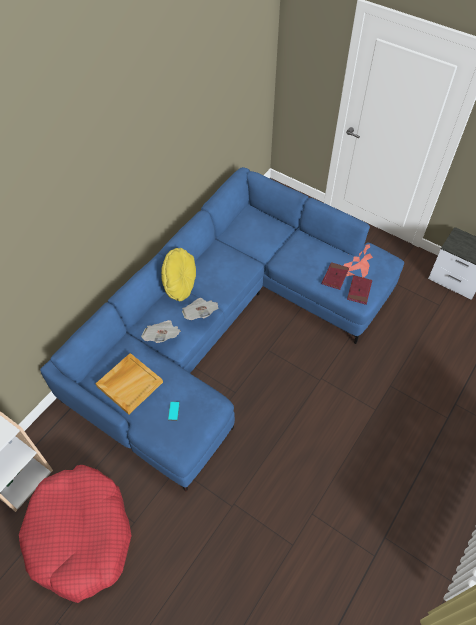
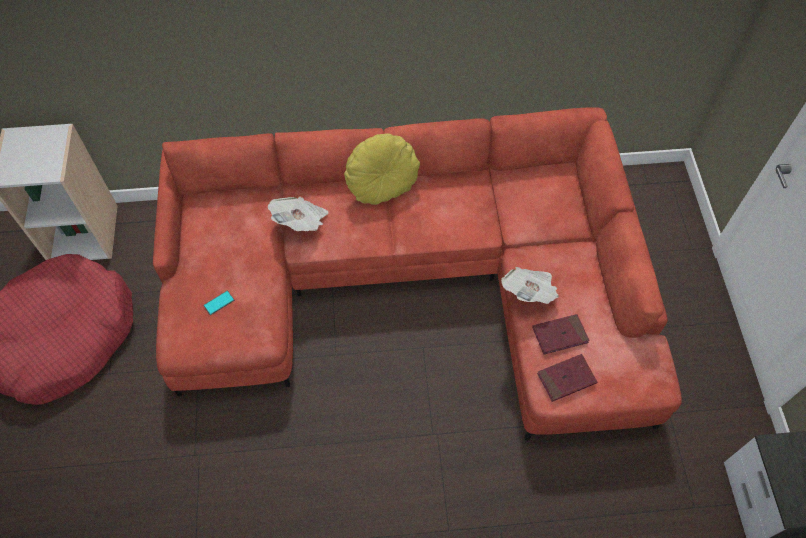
camera: 50 degrees right, 5 degrees up
(130, 383) = (218, 238): beige tray -> none
(200, 314) = (364, 234): newspaper -> newspaper (529, 292)
(225, 325) = (415, 278): blue sofa -> red sofa

